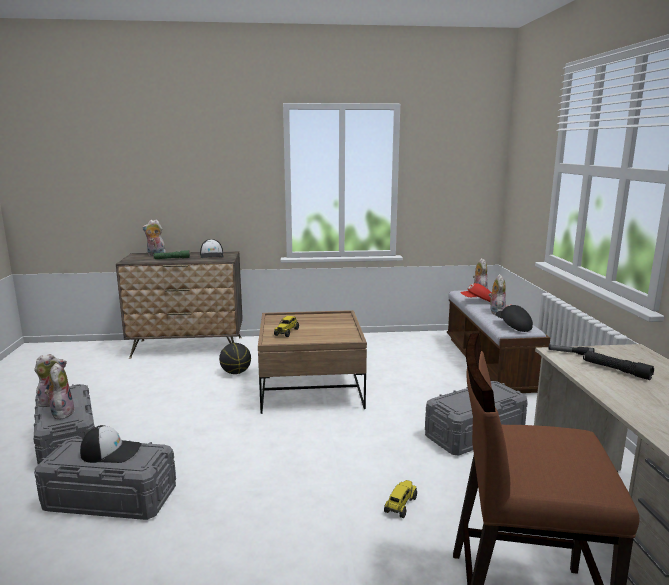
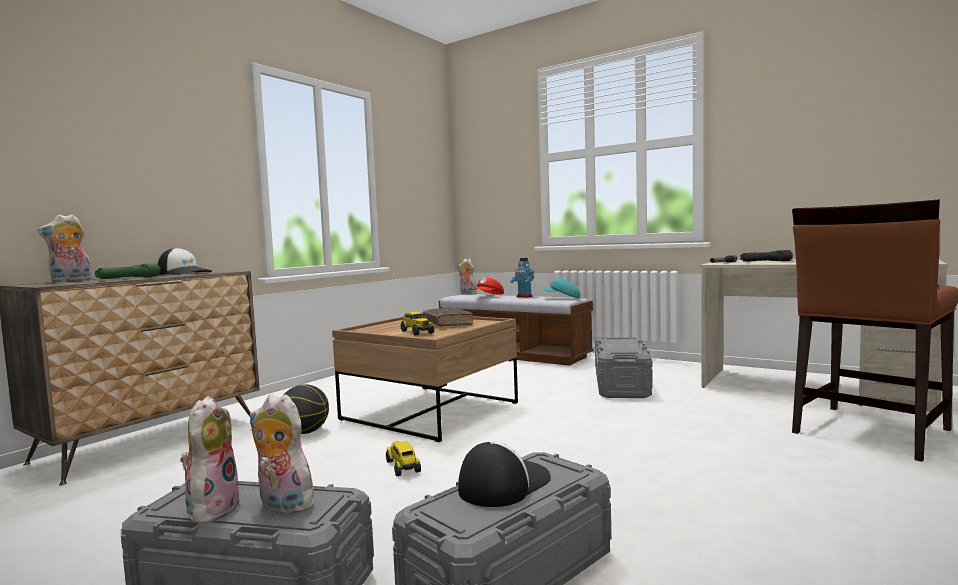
camera: 50 degrees left, 10 degrees down
(328, 329) = (447, 323): none -> brown book
(400, 505) = (705, 430): toy truck -> toy truck (403, 467)
(496, 312) = (524, 296): plush toy -> toy robot
(513, 326) = (562, 298): black cap -> turquoise cap

